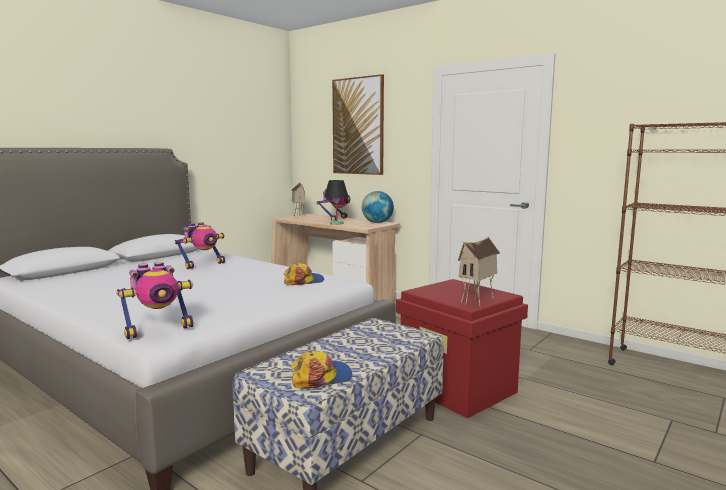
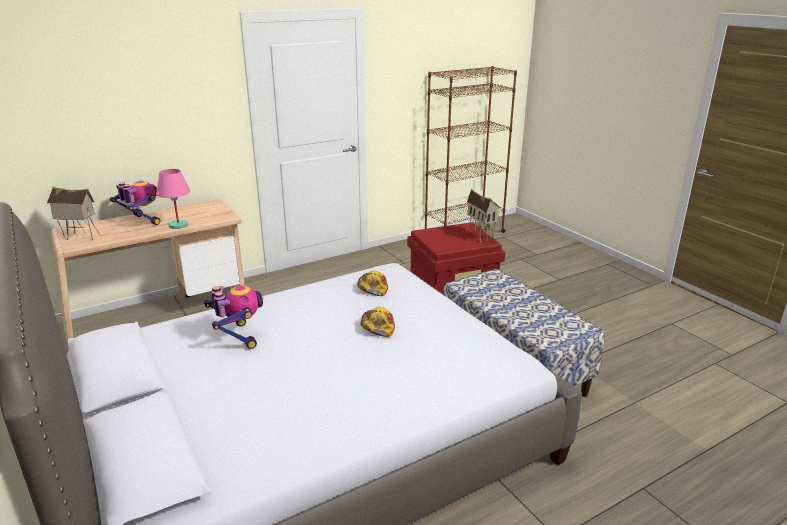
camera: 70 degrees left, 15 degrees up
(158, 330) = (502, 365): toy robot -> none
(321, 377) = (561, 320): cap -> cap (378, 325)
(336, 223) = (178, 225): black table lamp -> pink table lamp
(358, 126) = (130, 88): picture -> none
(377, 223) = (204, 207): globe -> none

